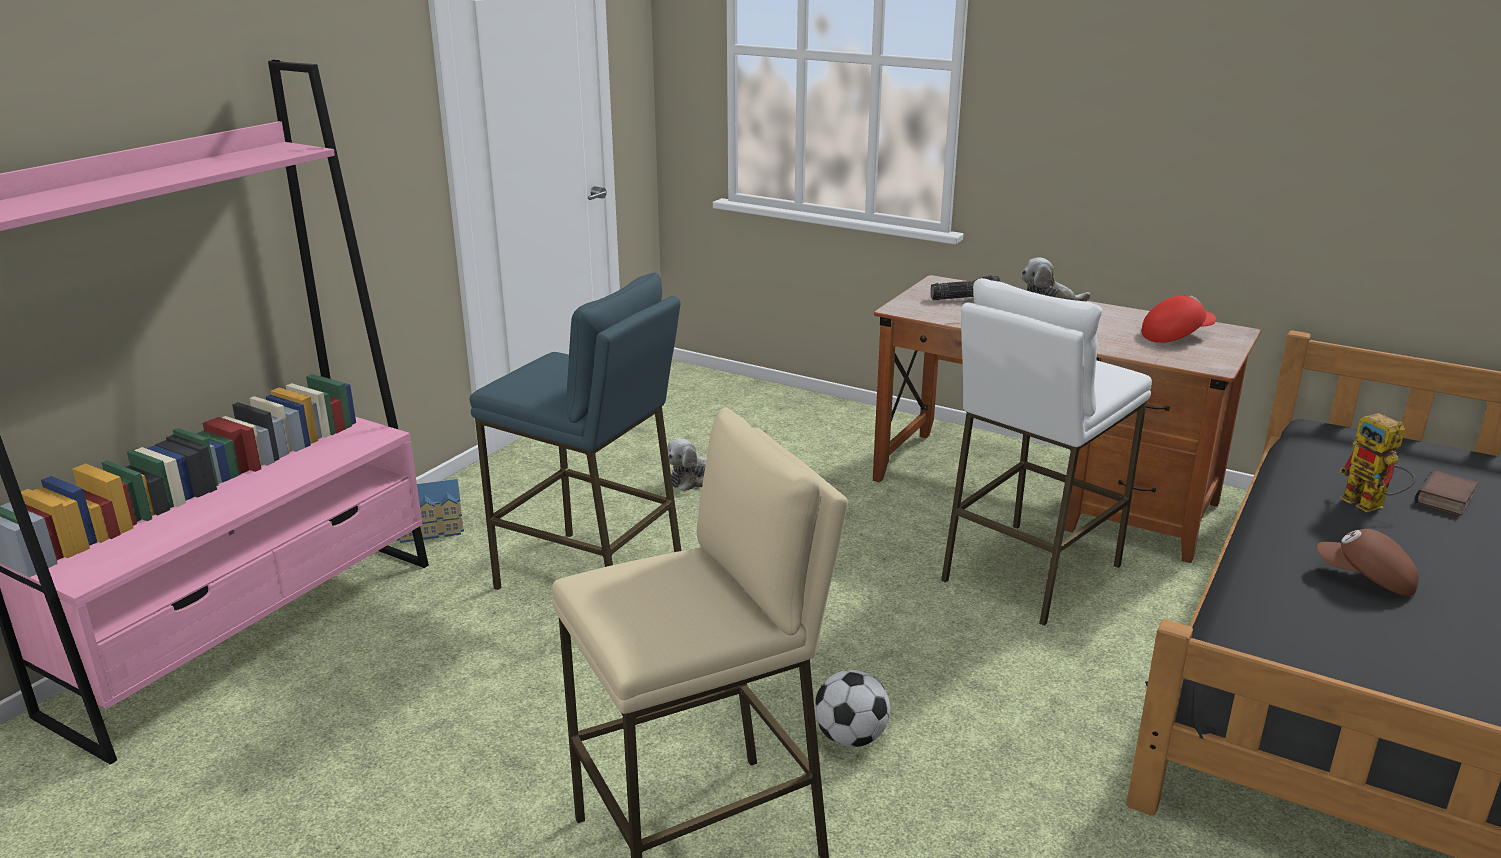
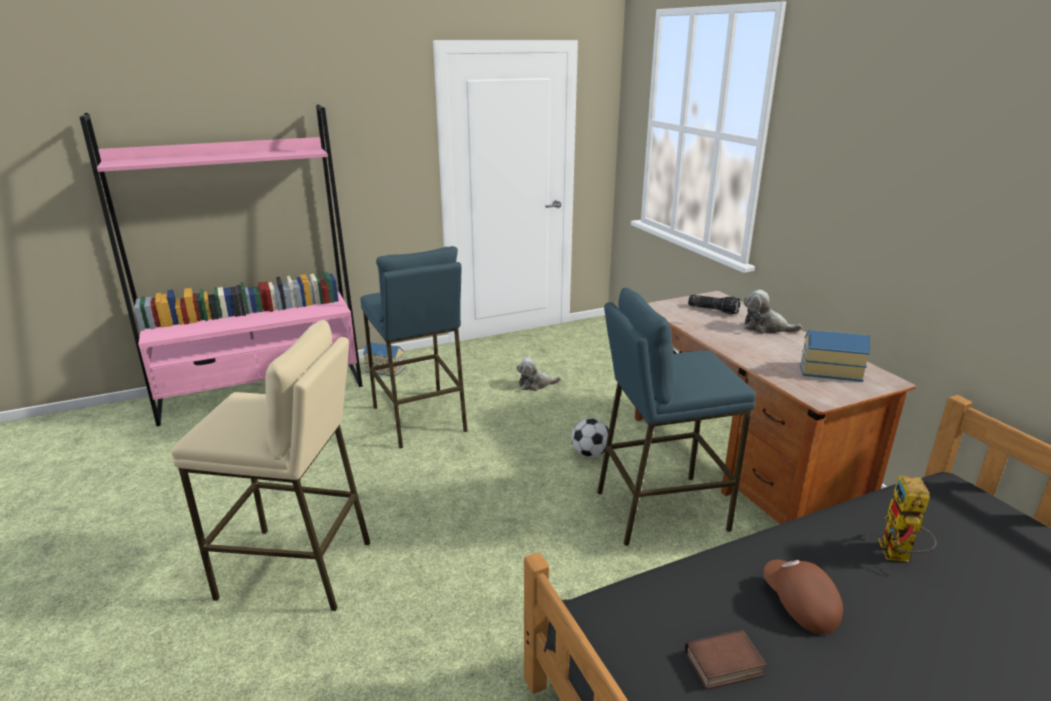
camera: 35 degrees right, 0 degrees up
(851, 738) = (429, 555): football -> football (590, 454)
(1028, 573) = (659, 509): white stool -> blue stool
(1175, 335) = (829, 371): red cap -> toy house
(1446, 499) = (987, 580): book -> book (723, 665)

